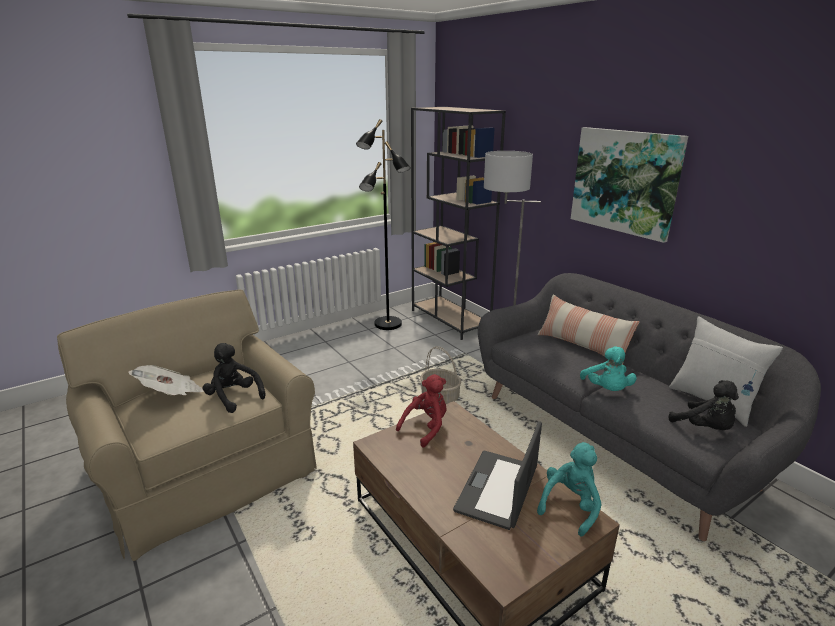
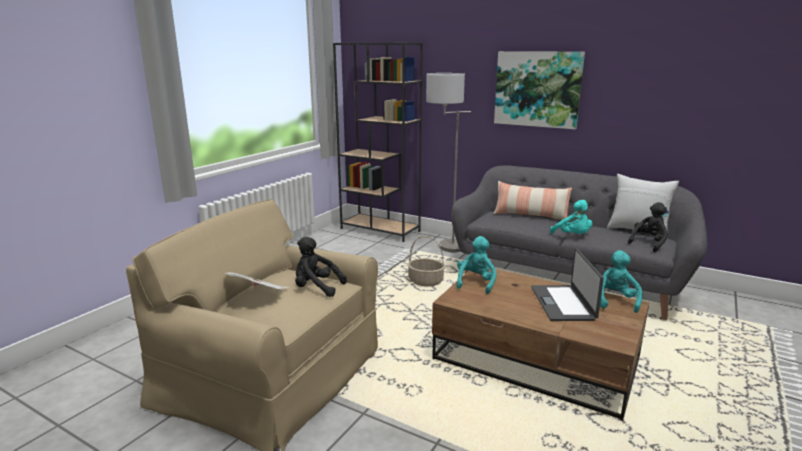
camera: 25 degrees left, 5 degrees down
(388, 324) = (330, 242): black floor lamp -> none
(426, 427) = (476, 283): red plush toy -> turquoise plush toy
(705, 428) = (648, 243): black plush toy -> black plush toy turned 75 degrees counterclockwise

